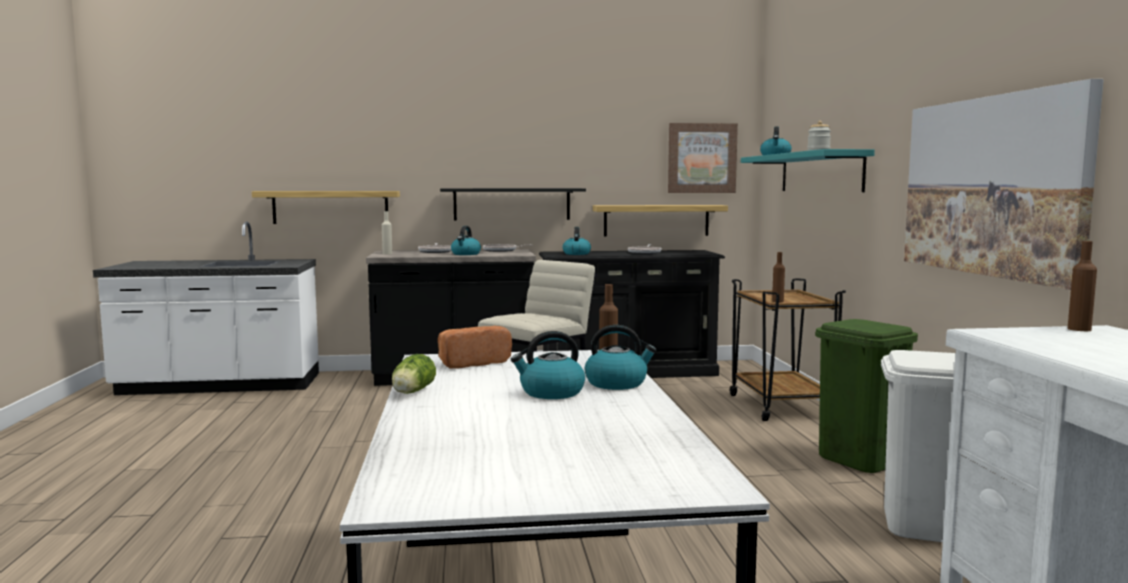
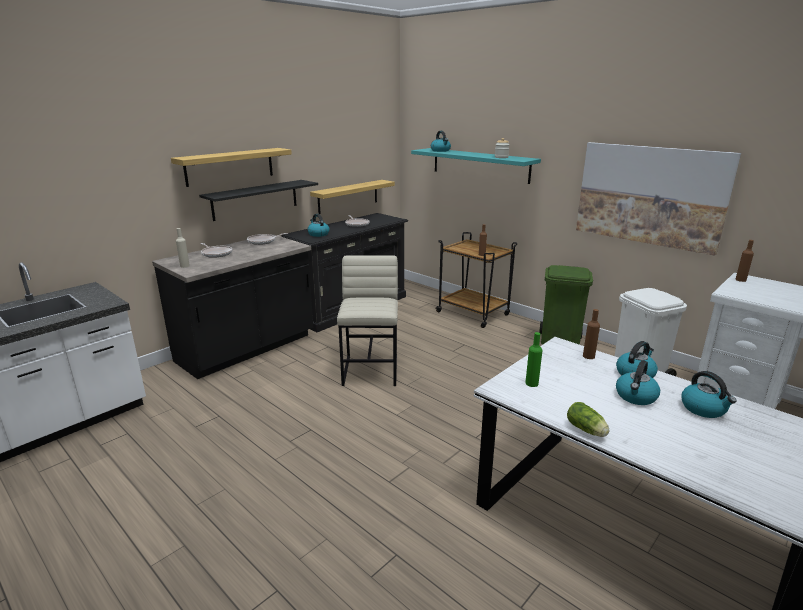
camera: 40 degrees left, 15 degrees up
(330, 207) = (98, 228): shelf -> shelf (230, 166)
(466, 254) = (254, 253): kettle -> kettle (704, 409)
(472, 363) = (531, 383): bread -> green bottle
(701, 158) = (371, 147): picture -> none

